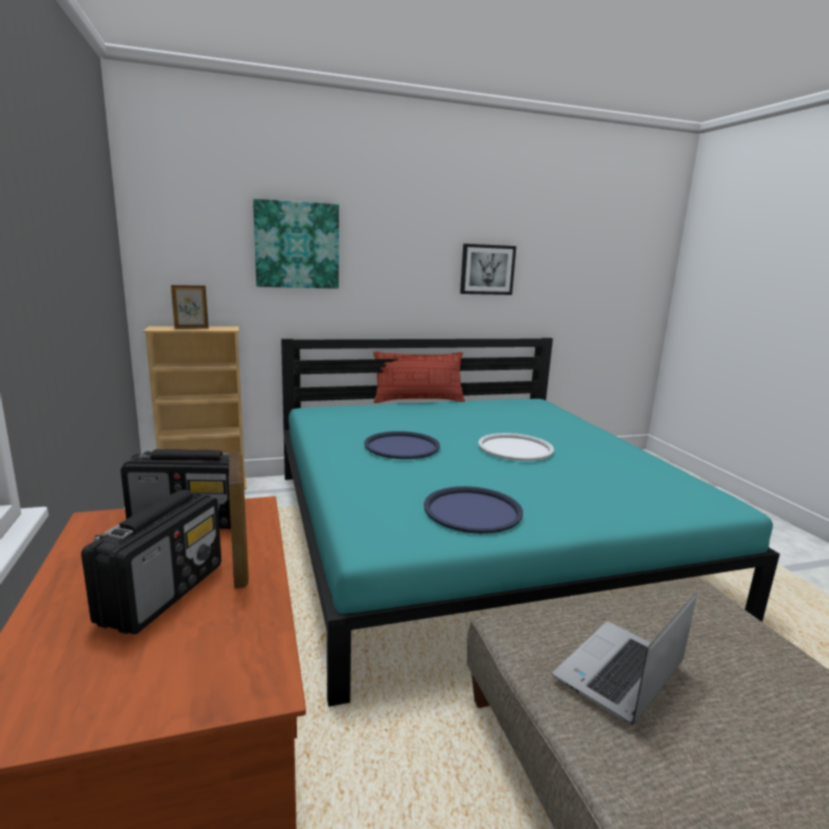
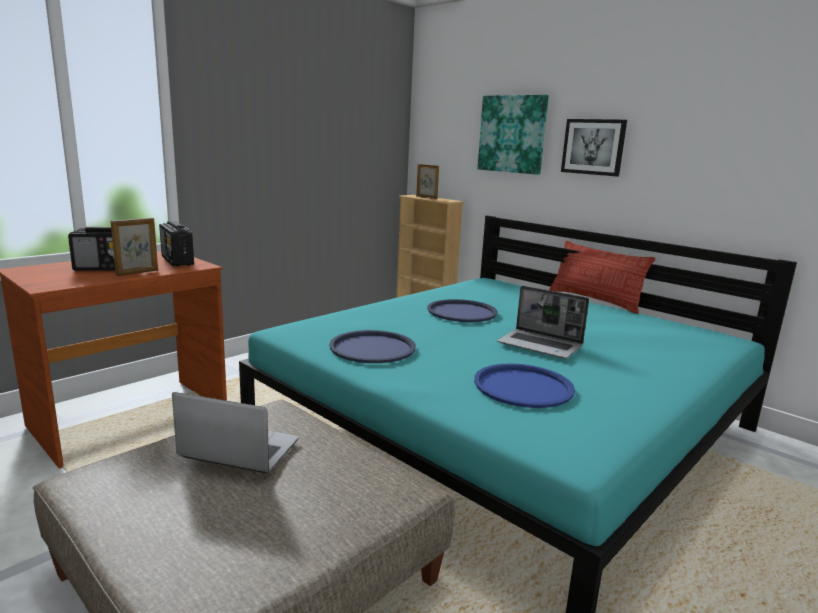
camera: 60 degrees right, 0 degrees up
(487, 269) = (708, 161): picture -> picture (593, 147)
(515, 448) = (541, 345): white tray -> laptop
(598, 481) = (523, 387): none -> blue tray

